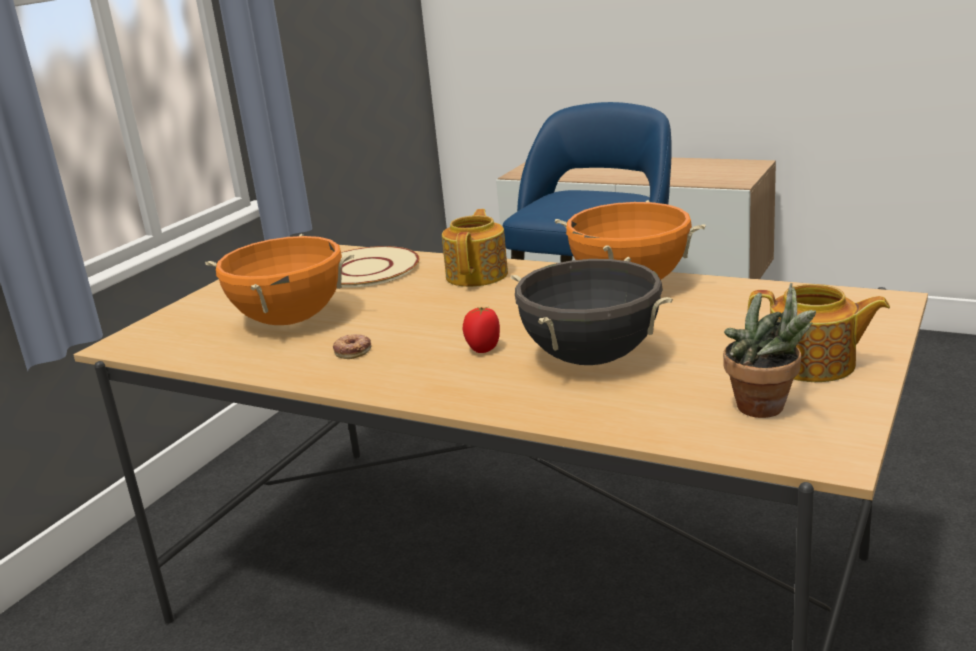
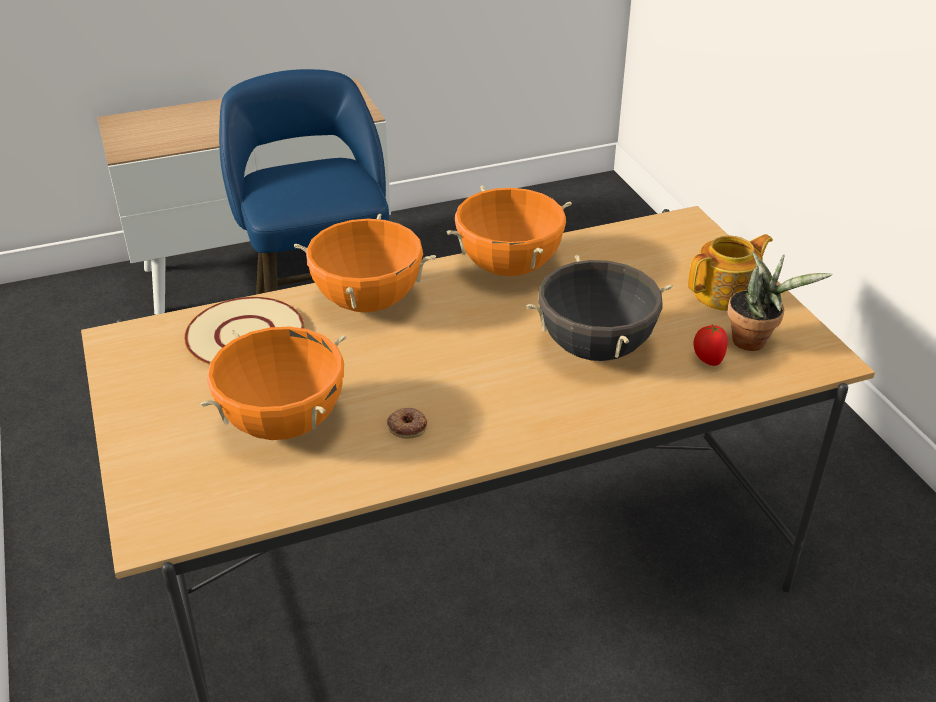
camera: 50 degrees left, 15 degrees up
(478, 275) = (368, 302): teapot -> orange cooking pot
(483, 349) = (508, 375): tomato -> tomato (707, 360)

